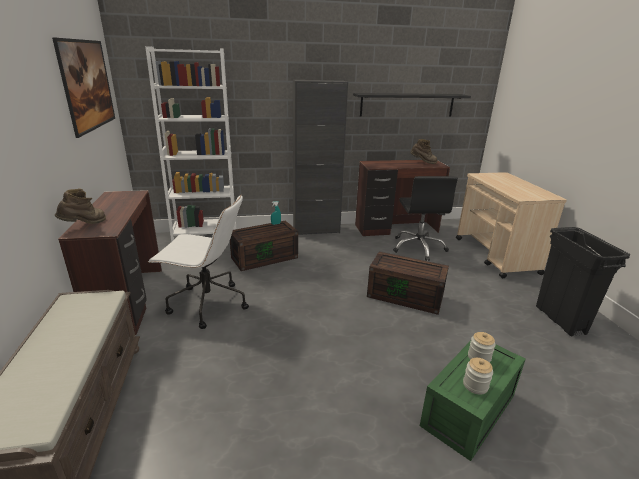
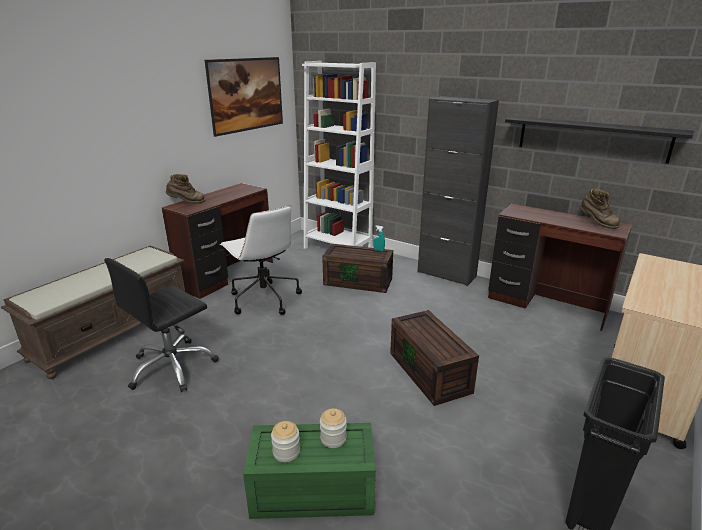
camera: 45 degrees right, 0 degrees up
(418, 247) = (537, 335): black office chair -> black office chair (172, 367)

